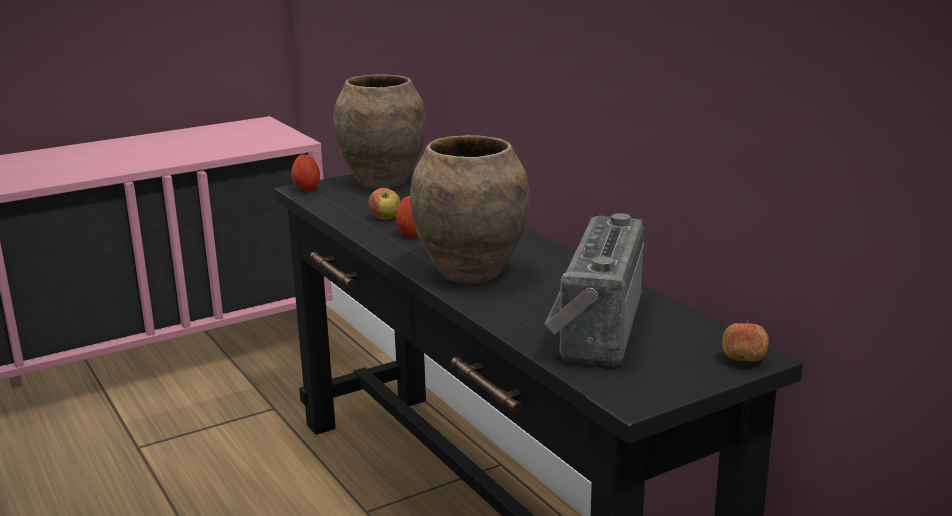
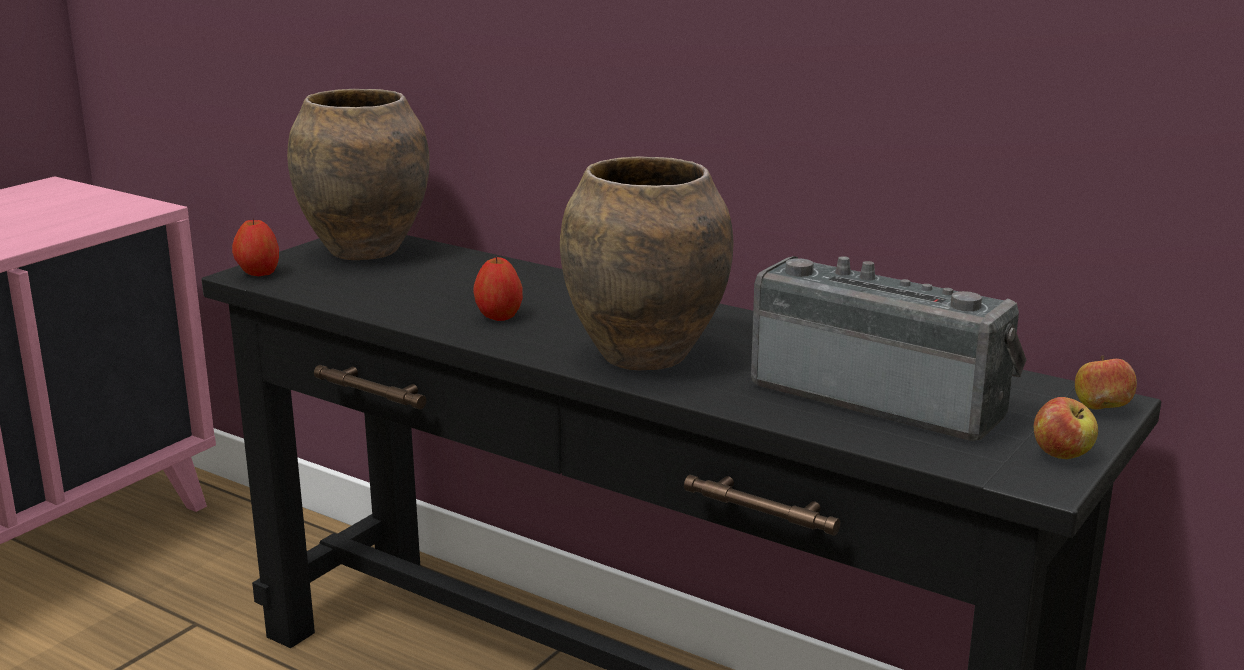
camera: 25 degrees left, 0 degrees up
(385, 218) = (430, 299): apple -> apple (1062, 455)
(592, 326) = (881, 397): radio -> radio turned 135 degrees clockwise

